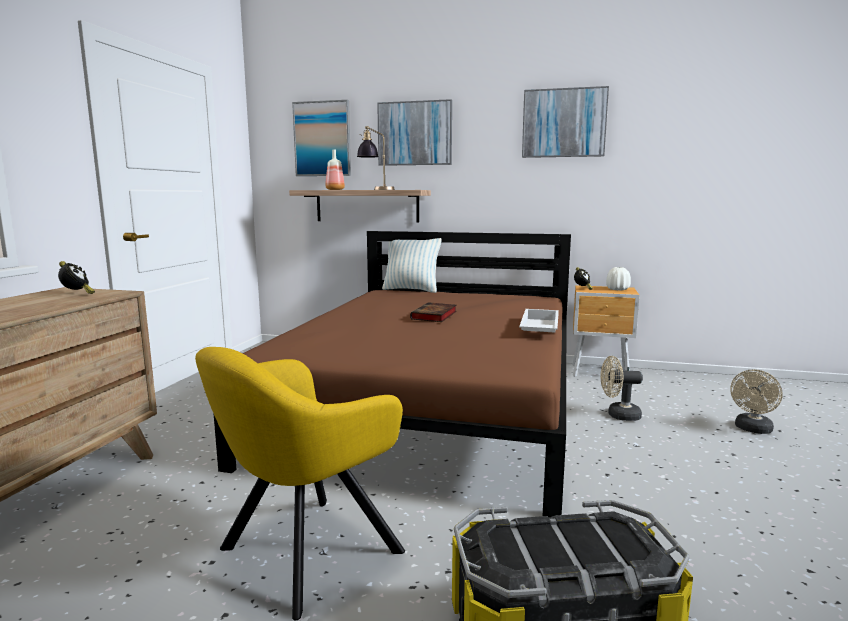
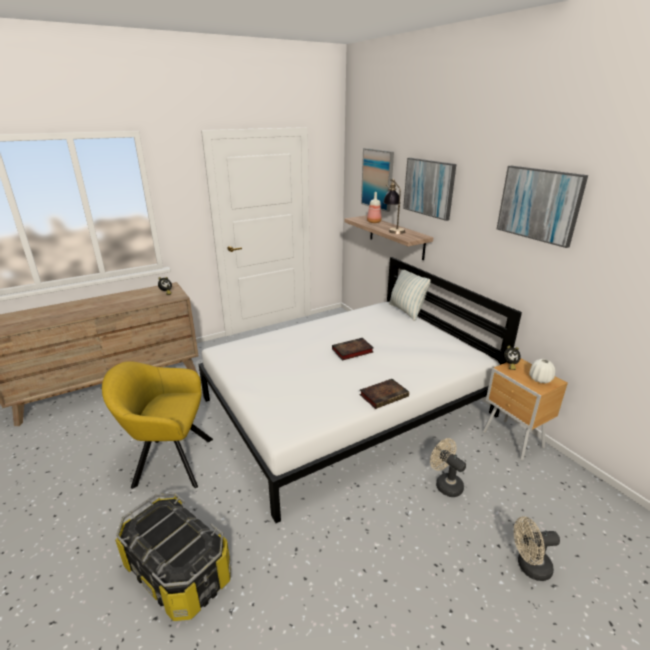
camera: 45 degrees right, 15 degrees up
(433, 405) = (347, 407): brown bed -> white bed
(538, 328) = (384, 395): white tray -> book

